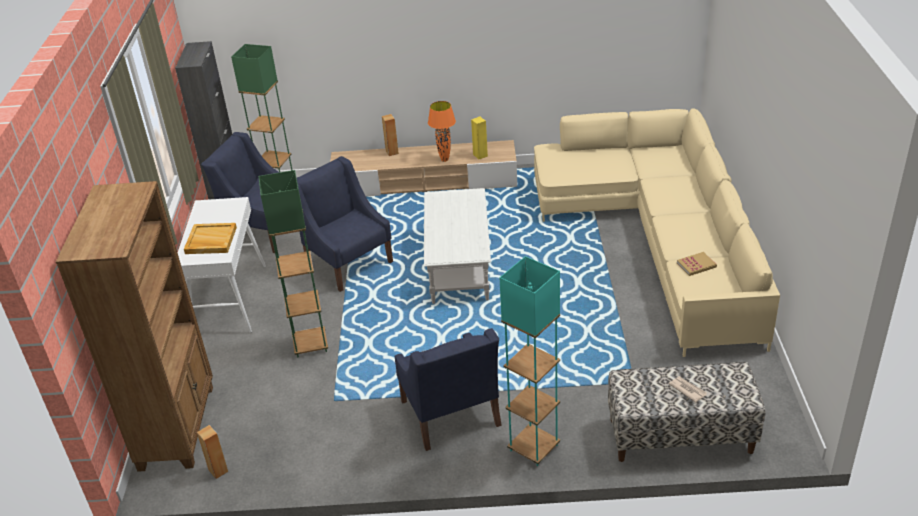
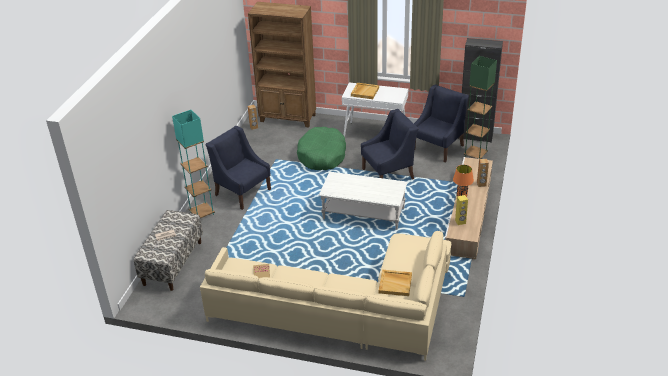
camera: 105 degrees right, 0 degrees up
(310, 344) = (322, 156): green floor lamp -> green dog bed
(450, 414) = (242, 192): blue armchair -> blue armchair turned 45 degrees clockwise
(640, 163) = (395, 284): none -> beige tray

